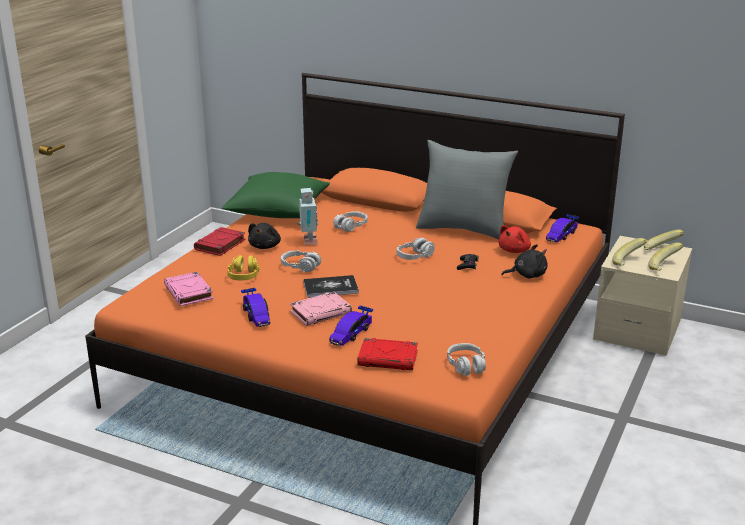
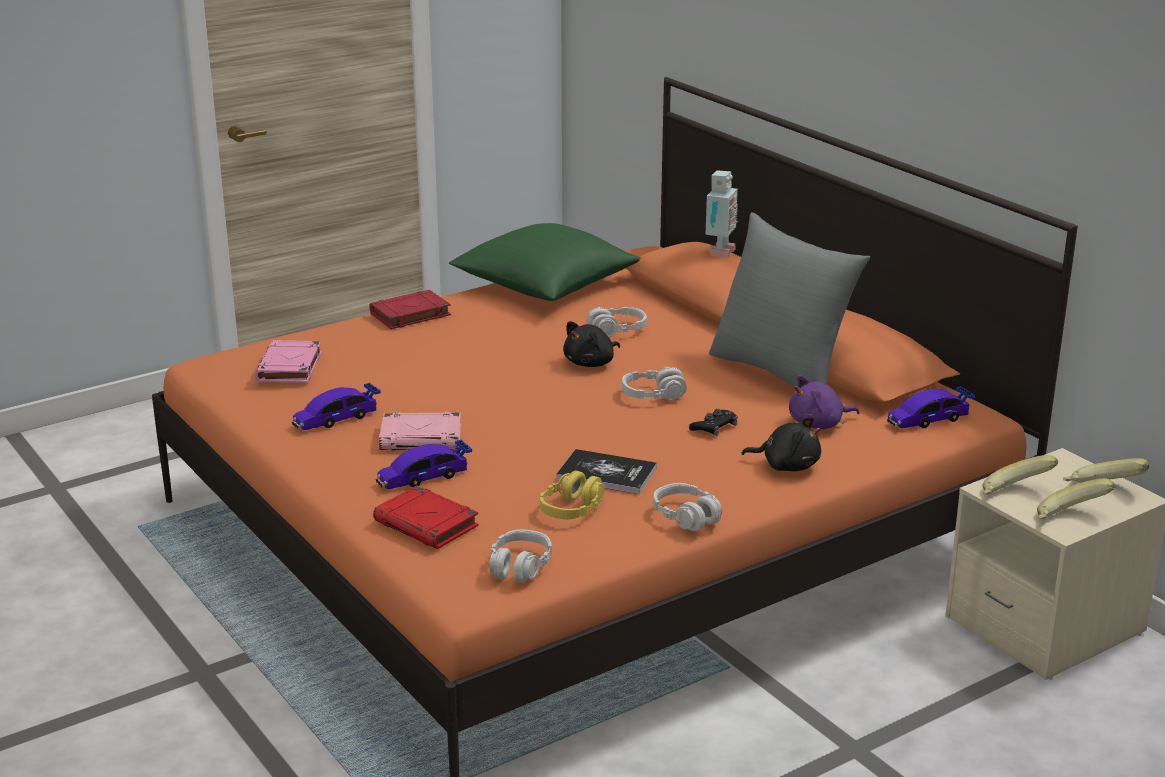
camera: 30 degrees right, 0 degrees up
(244, 275) = (383, 362): yellow headphones -> yellow headphones (572, 509)
(256, 315) = (336, 418): toy car -> toy car turned 45 degrees clockwise
(265, 246) = (465, 330): black plush toy -> black plush toy (591, 363)
(300, 267) = (473, 369): grey headphones -> grey headphones (686, 517)
(308, 242) = (529, 338): toy robot -> toy robot (719, 253)
(330, 287) = (475, 408): book -> book (606, 474)
(515, 250) = (819, 424): red plush toy -> purple plush toy

